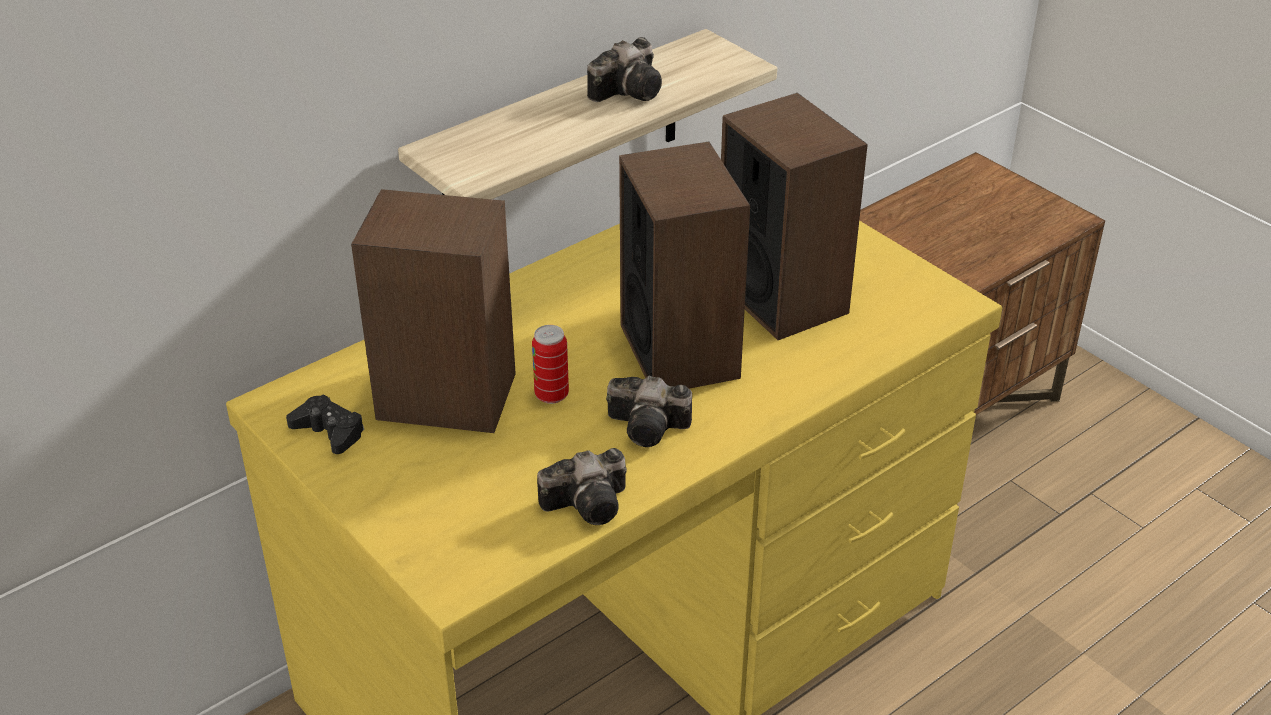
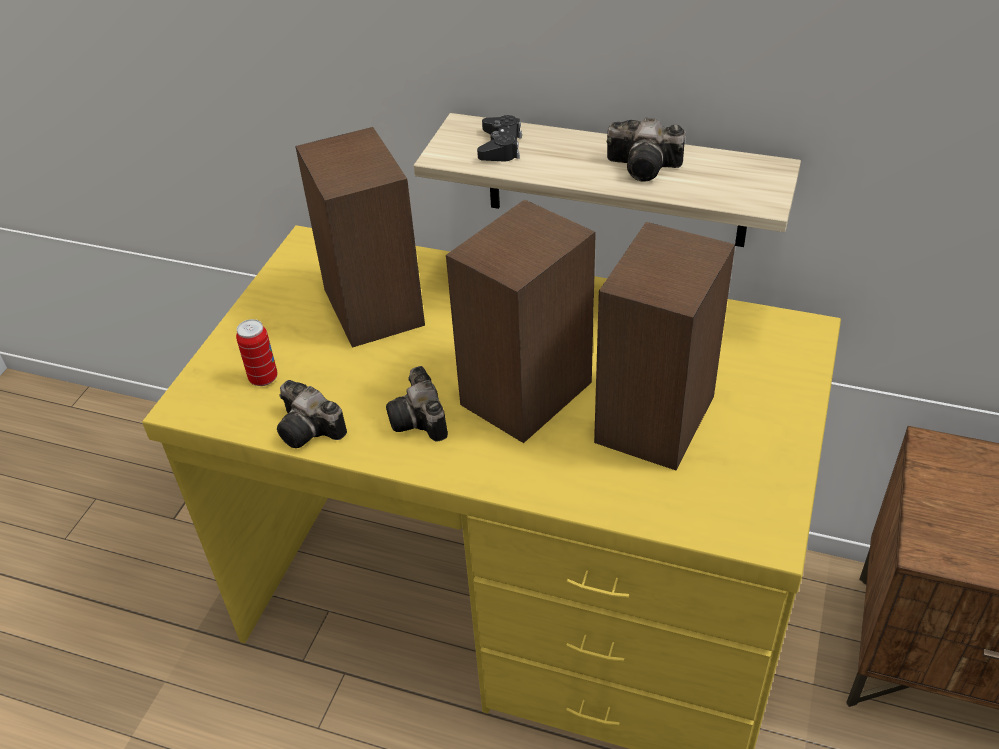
camera: 60 degrees right, 5 degrees up
(329, 431) = (298, 277): black game controller -> black game controller (500, 146)
(551, 395) = (415, 354): can -> can (263, 378)

